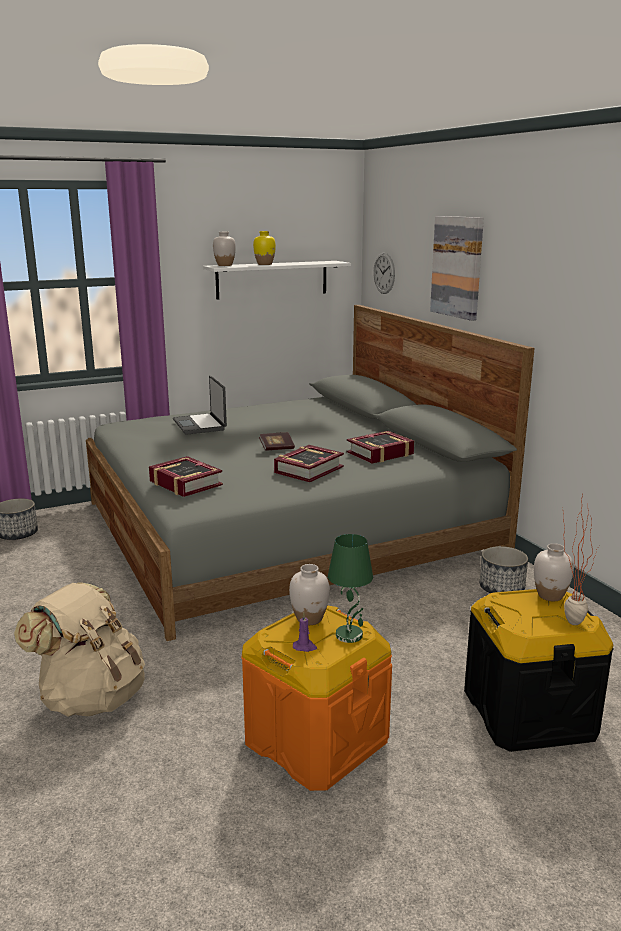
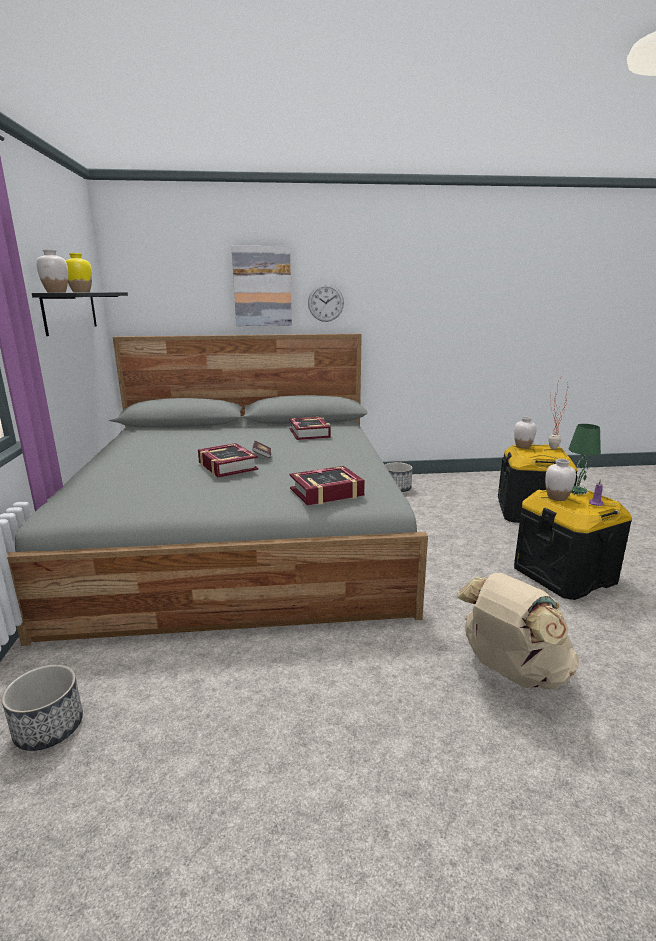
camera: 70 degrees left, 0 degrees up
(200, 425) = (158, 469): laptop -> none
(272, 279) = (70, 311): white shelf -> black shelf
(308, 470) = (327, 453): book -> book (227, 466)
(316, 740) = (563, 574): orange storage box -> black storage box
(384, 273) = (150, 301): wall clock -> wall clock (325, 302)

